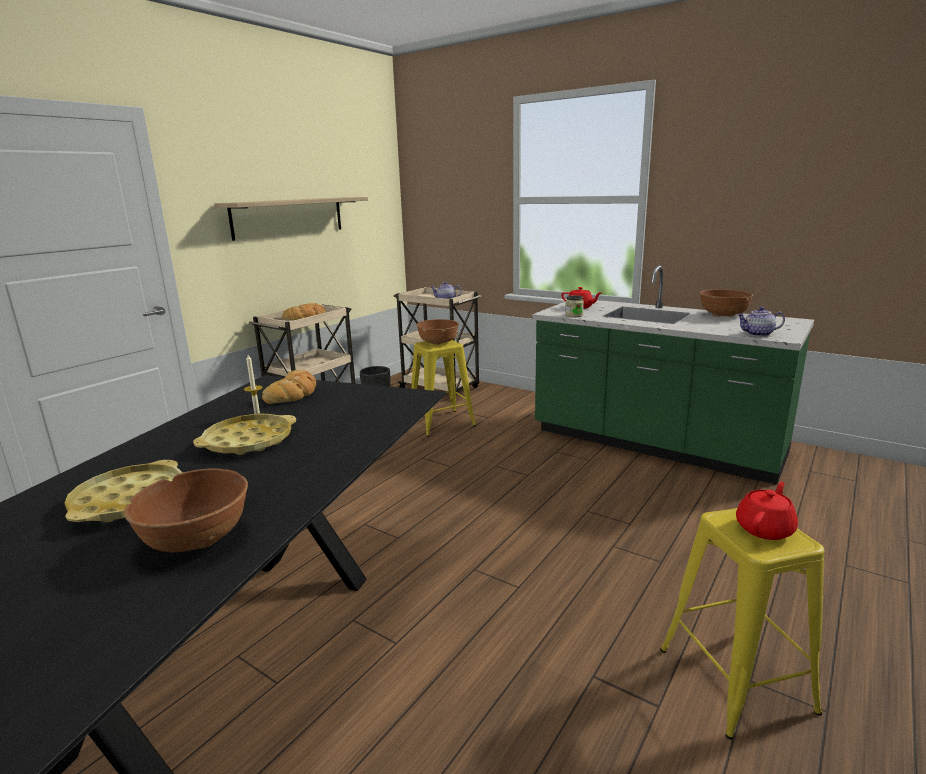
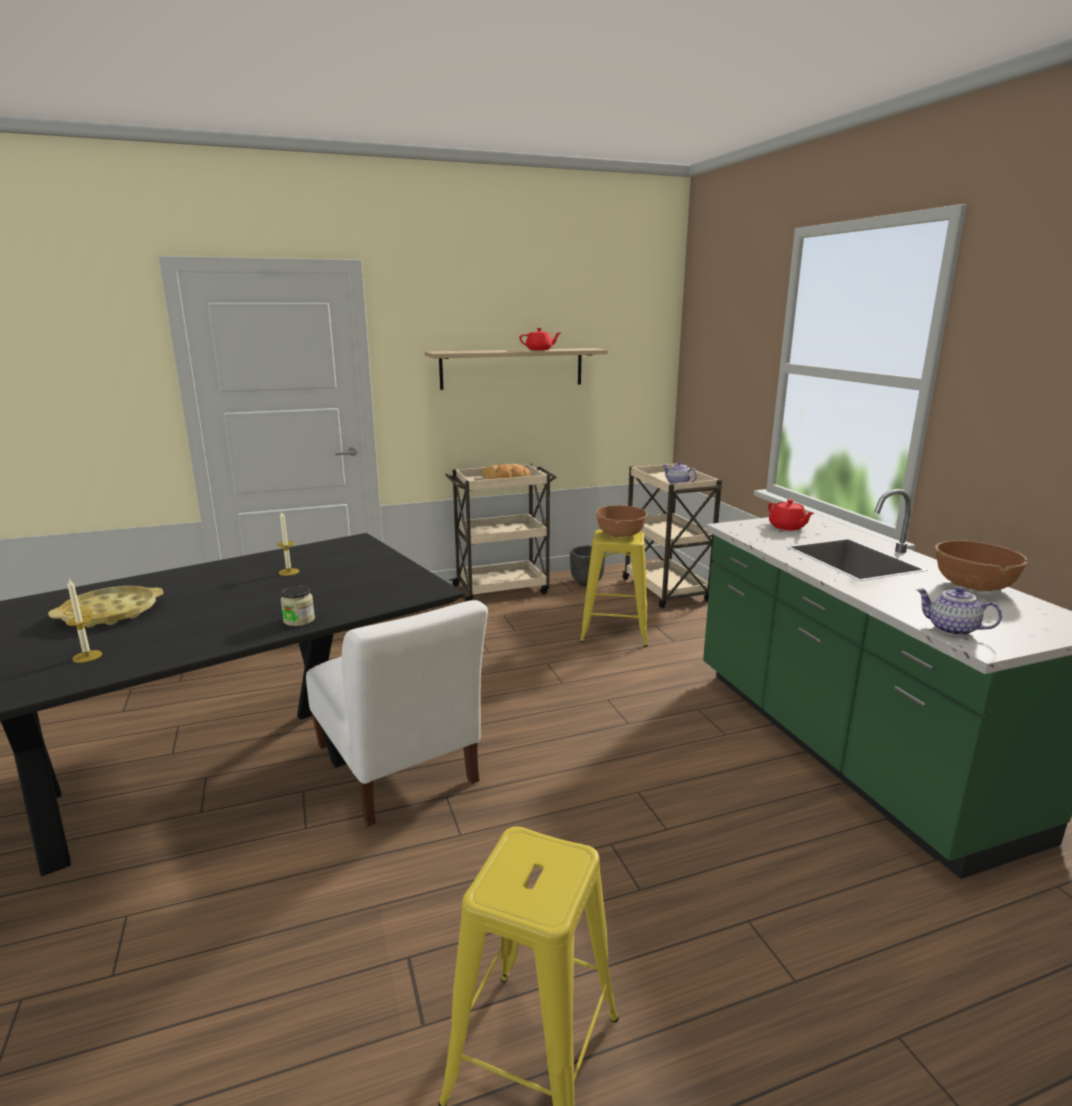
camera: 35 degrees right, 0 degrees up
(196, 538) = (87, 656): brown bowl -> candle
(248, 441) = (246, 591): yellow tray -> none
(293, 393) = (352, 557): bread -> none
(410, 568) = (397, 769): none -> white chair
(574, 315) = (752, 537): jar -> jar (299, 620)
(765, 529) = (541, 877): red teapot -> red teapot (540, 350)

